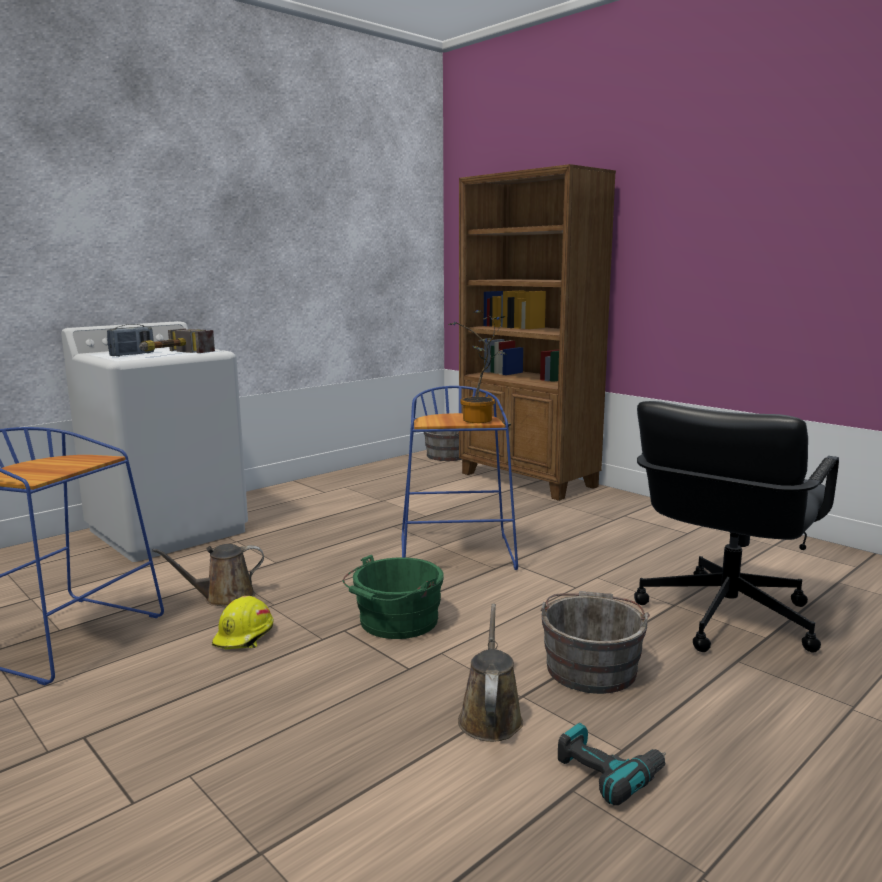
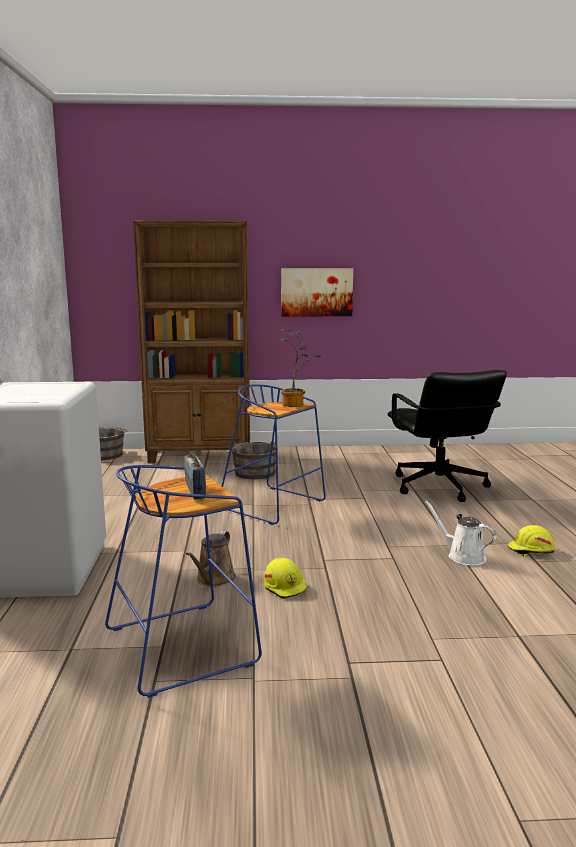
camera: 50 degrees left, 0 degrees up
(132, 354) = (26, 396): radio -> radio (195, 491)
(171, 354) = (58, 390): hammer -> none
(395, 622) = (335, 545): green bucket -> none
(490, 717) = (463, 556): brown watering can -> white watering can
(591, 666) = (445, 523): grey bucket -> grey bucket (253, 472)
(609, 772) = (530, 551): power drill -> yellow hard hat
(706, 268) = (316, 292): none -> picture

